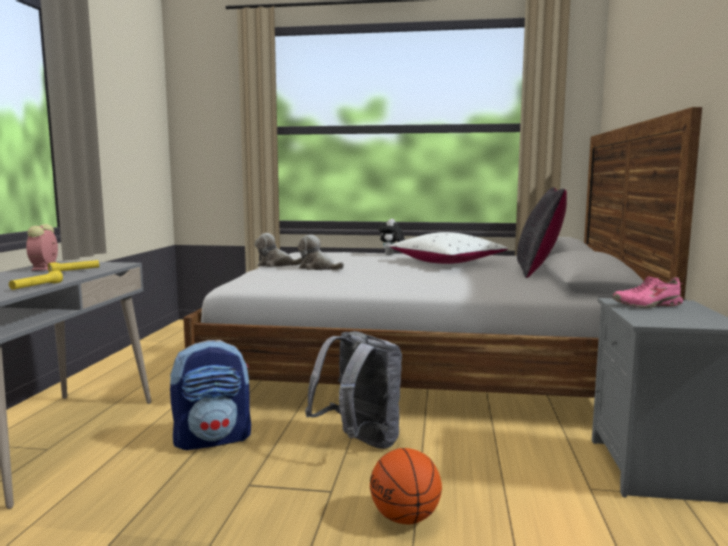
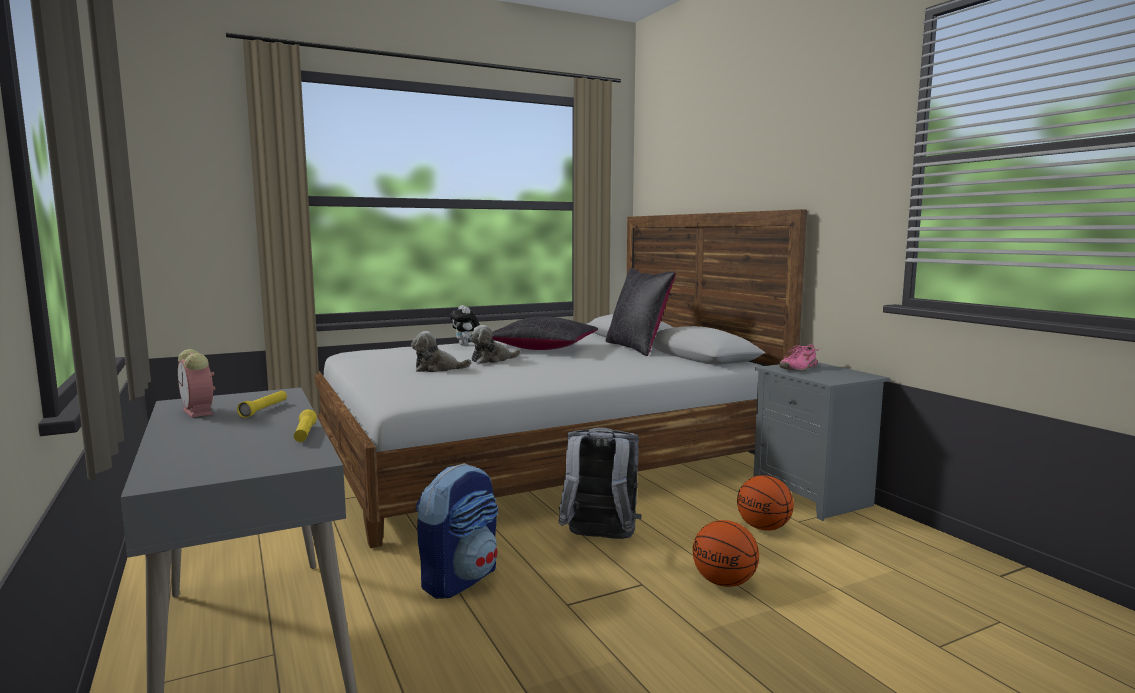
camera: 35 degrees left, 0 degrees up
(276, 265) = (377, 371): plush toy -> plush toy (492, 360)
(447, 262) = (543, 348): white pillow -> black pillow
(536, 482) = (764, 528): none -> basketball

